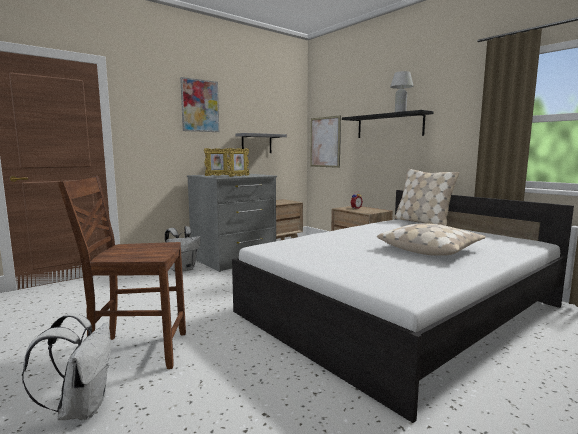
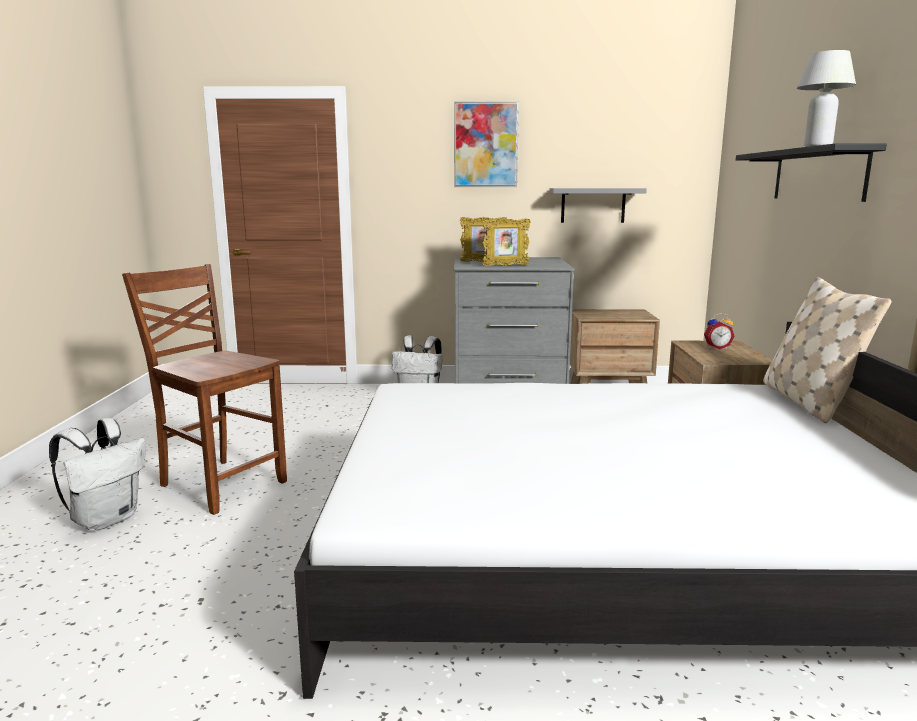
camera: 40 degrees right, 5 degrees up
(325, 142) = (735, 202): picture -> none
(430, 249) = (631, 457): beige pillow -> none

